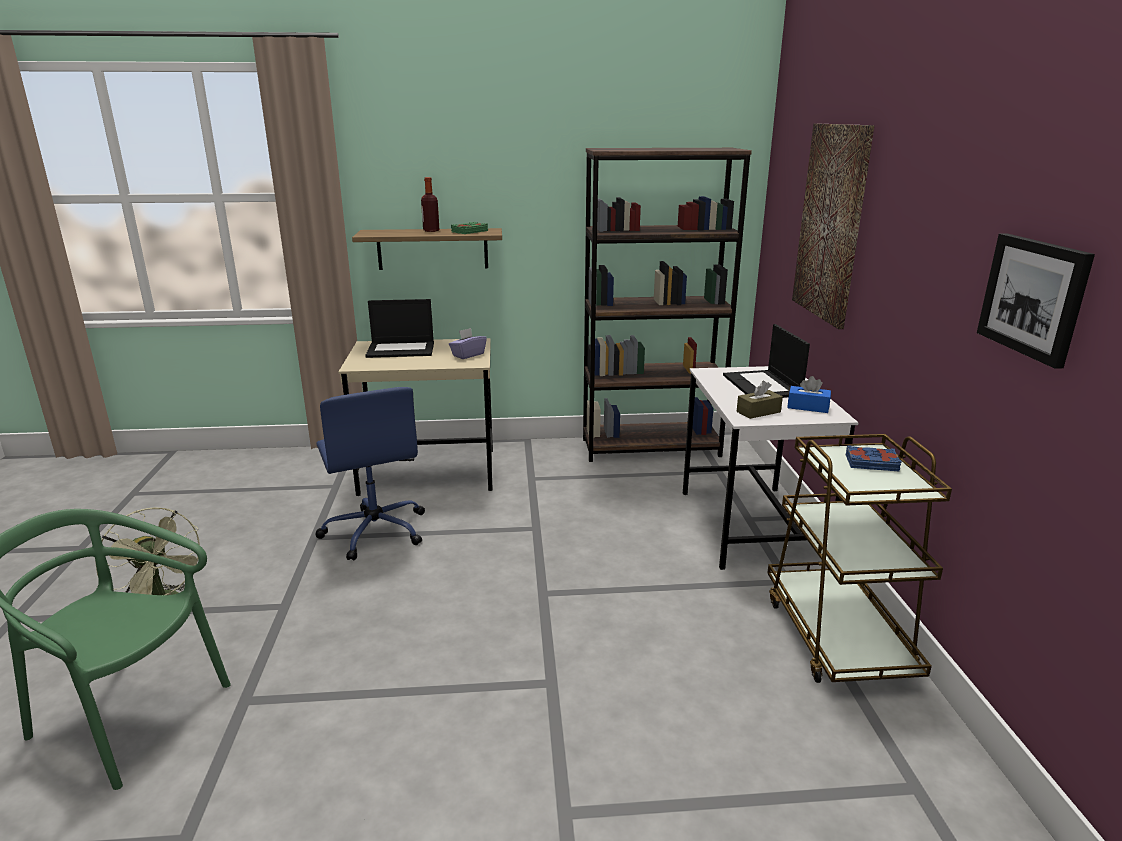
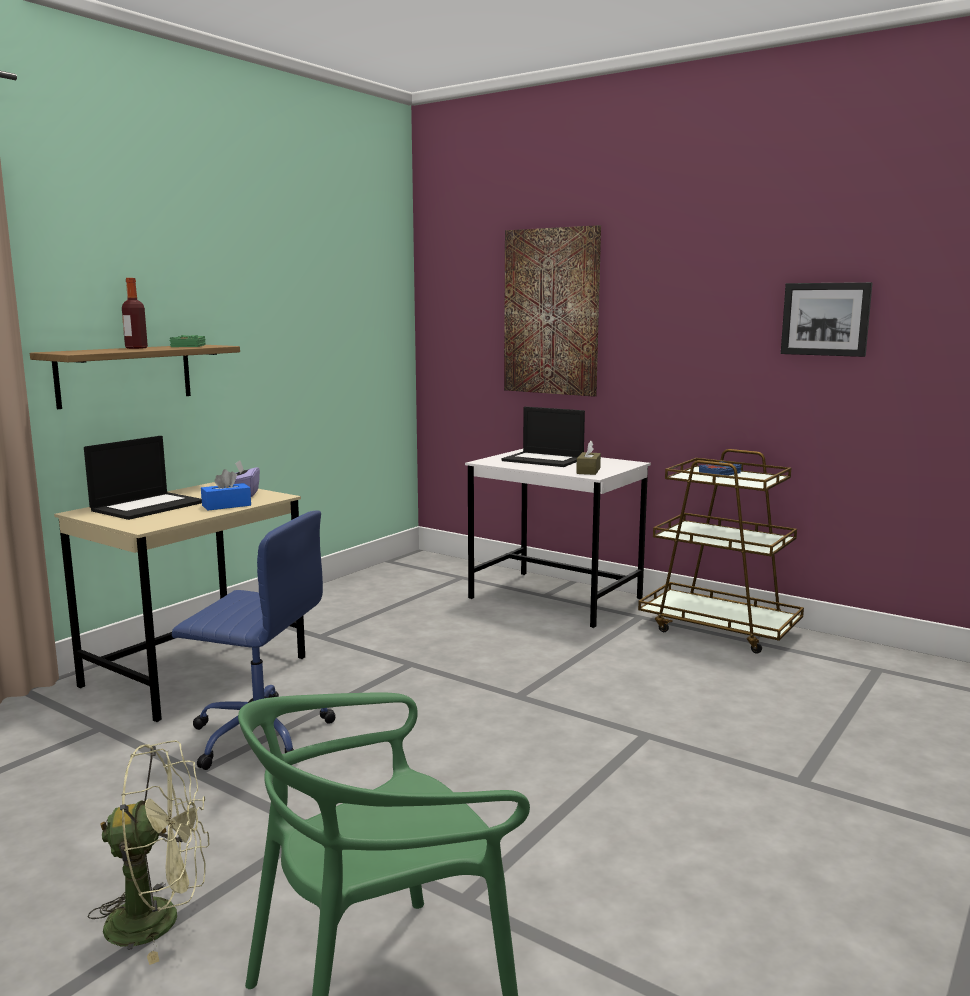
camera: 50 degrees left, 10 degrees down
(651, 447) = (374, 580): brown bookcase -> none
(808, 407) = (604, 463): blue tissue box -> blue tissue box (226, 505)

